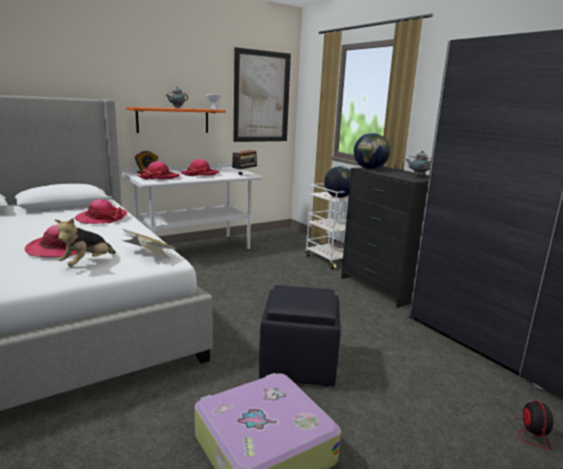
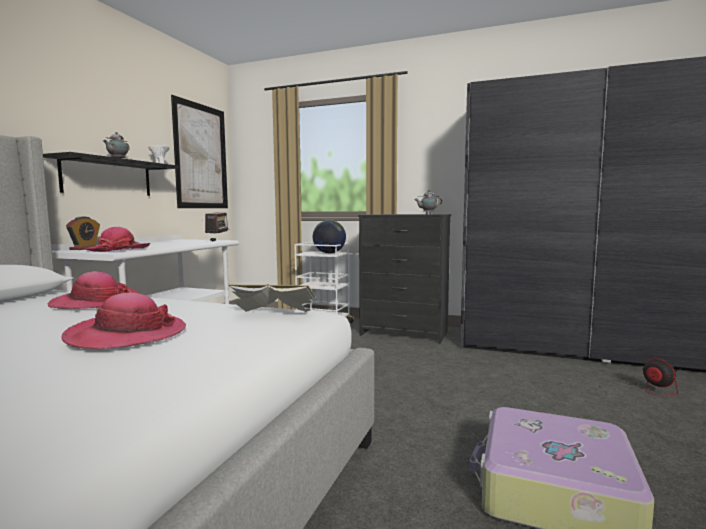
camera: 35 degrees left, 10 degrees down
(87, 263) = (221, 338): plush toy -> none
(173, 120) = (108, 177): orange shelf -> black shelf
(200, 174) = (164, 244): hat -> none
(297, 363) = (448, 410): black ottoman -> none
(369, 169) = (375, 214): globe -> none

